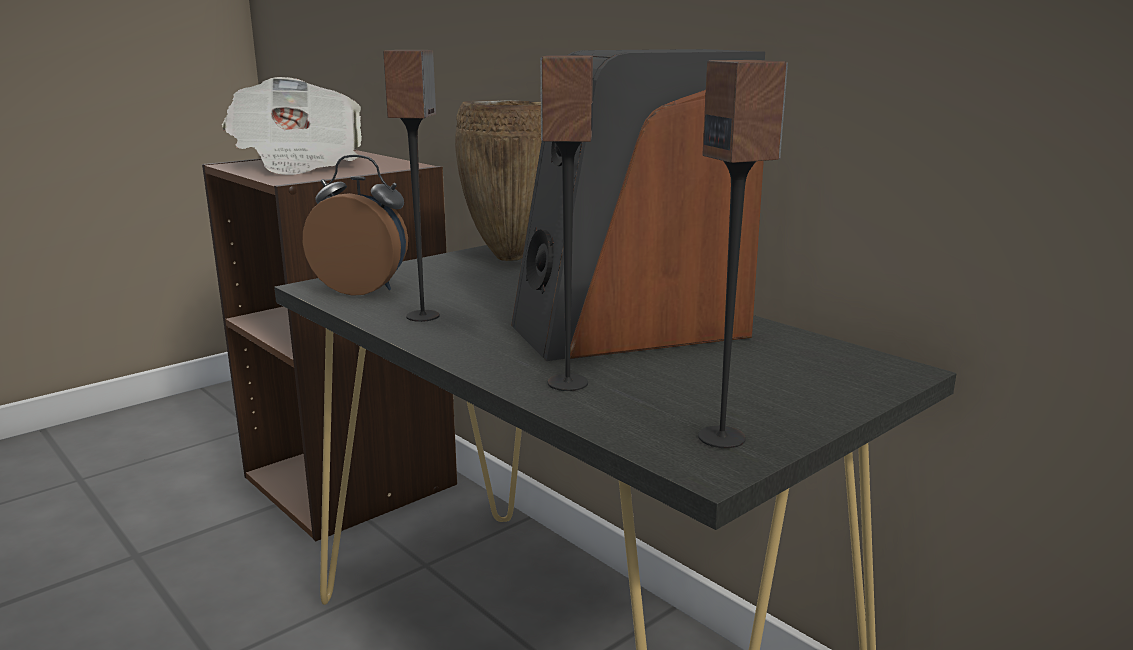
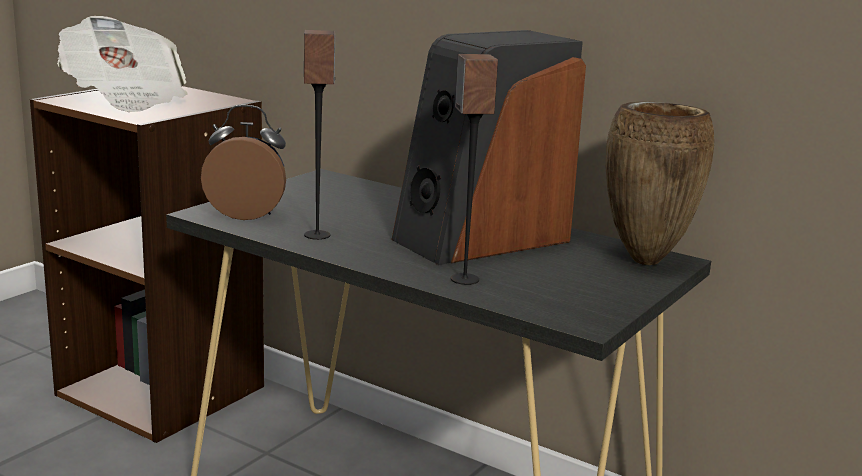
camera: 15 degrees left, 0 degrees up
(511, 257) = (344, 183): brown vase -> brown vase (645, 260)
(722, 437) = (586, 308): speaker -> none

